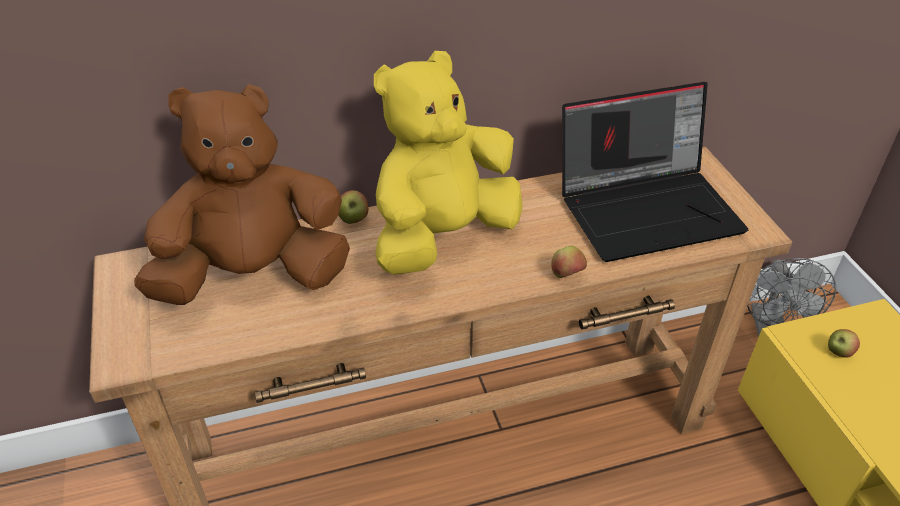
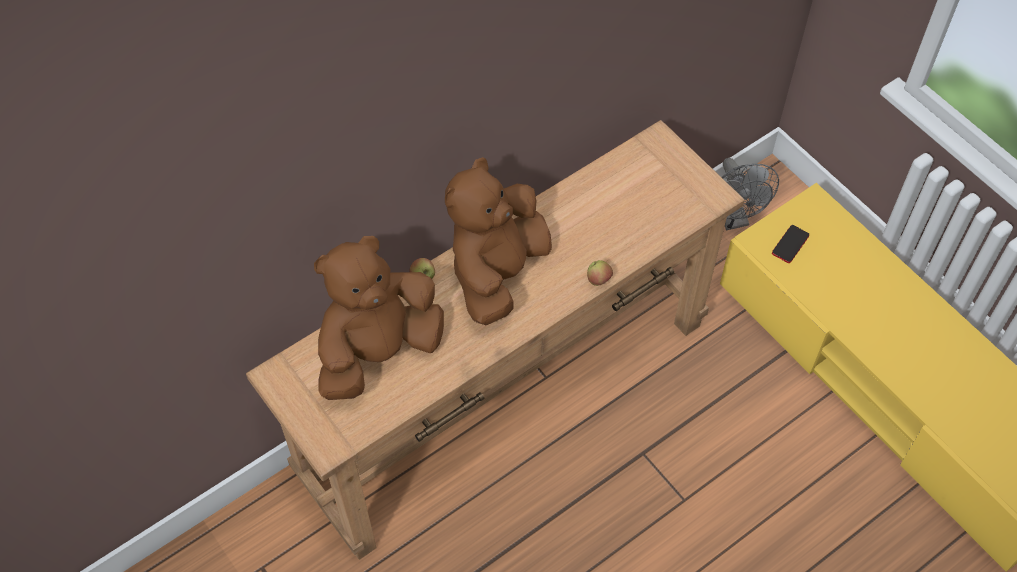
camera: 20 degrees left, 15 degrees up
(442, 236) = (497, 273): yellow plush toy -> brown plush toy
(648, 208) = (636, 199): laptop -> none
(838, 352) = (790, 244): apple -> phone

